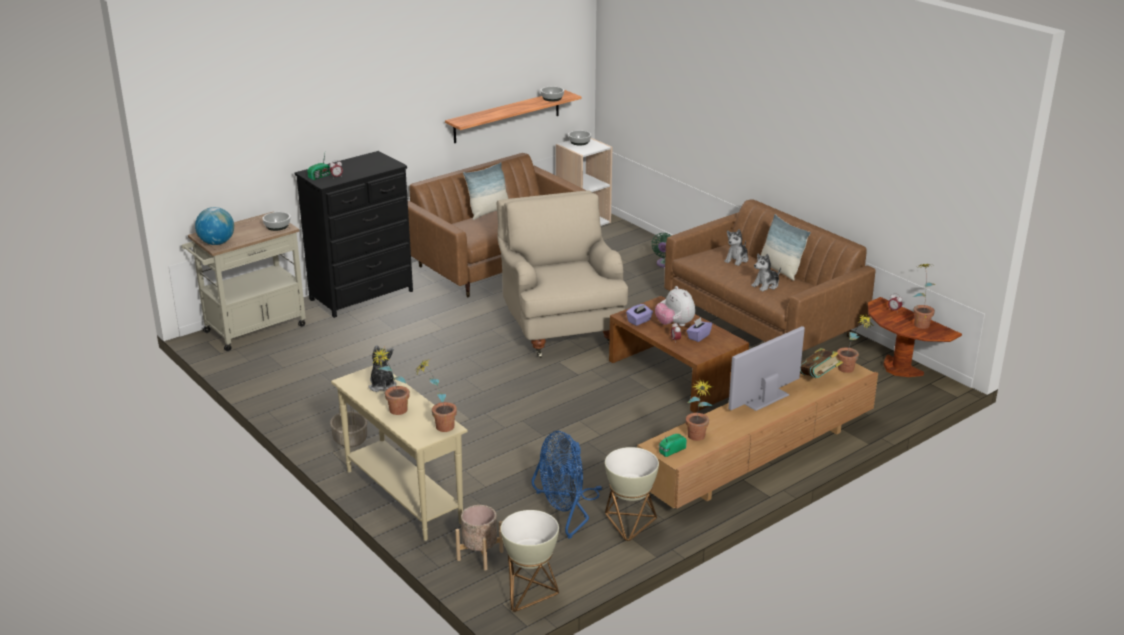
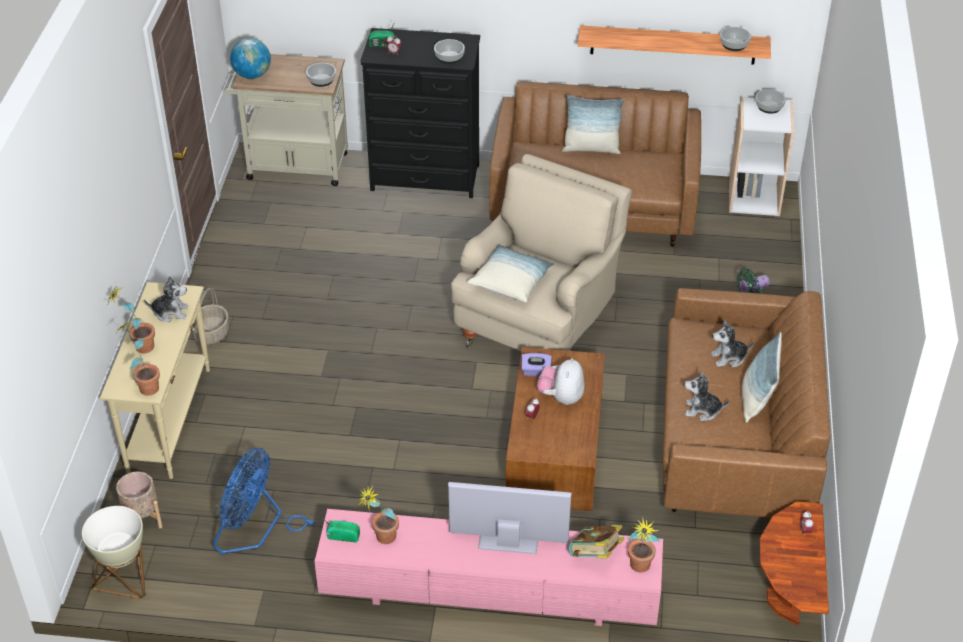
camera: 45 degrees right, 15 degrees up
(379, 166) = (449, 57): none -> bowl
(382, 385) = (170, 312): plush toy -> plush toy turned 60 degrees clockwise
(564, 280) = (511, 282): none -> pillow
(629, 525) = (280, 577): planter -> none
(698, 336) = (559, 427): purple tissue box -> none
(759, 455) = (489, 593): brown tv stand -> pink tv stand
(920, 322) = (806, 566): potted plant -> none

